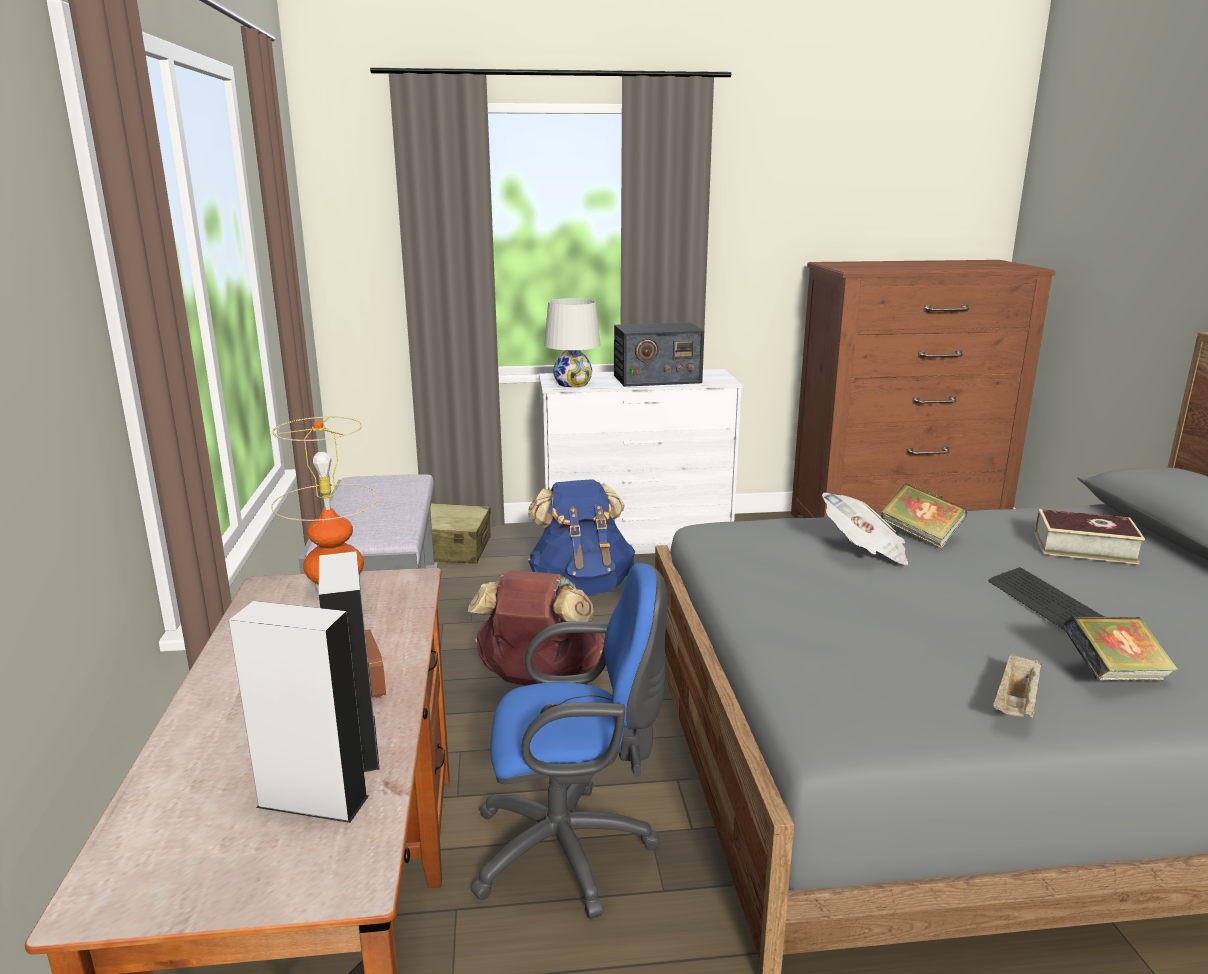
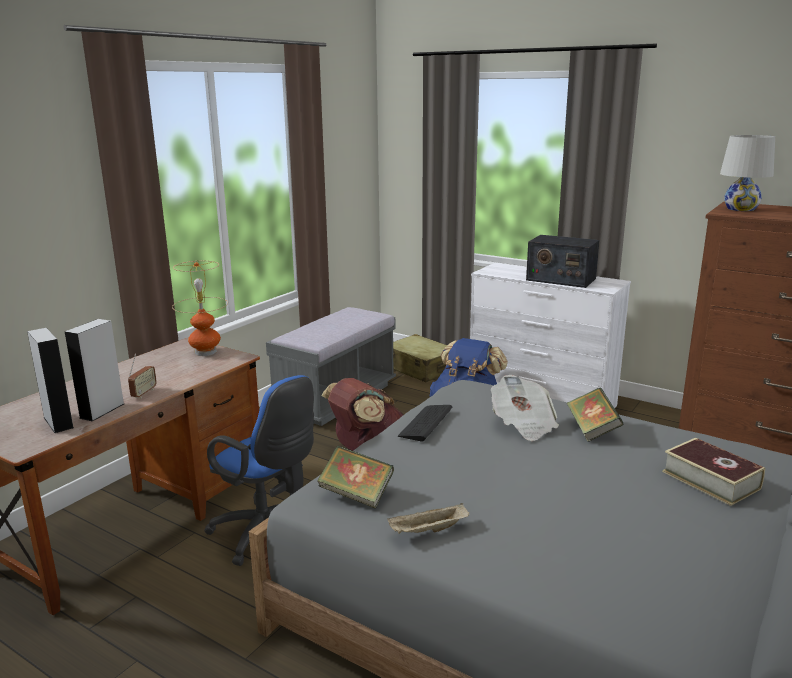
camera: 40 degrees right, 0 degrees up
(572, 384) = (497, 273): white table lamp -> white table lamp (740, 209)
(1042, 601) = (580, 494): keyboard -> keyboard (425, 423)
(1113, 675) = (527, 548): book -> book (356, 494)

